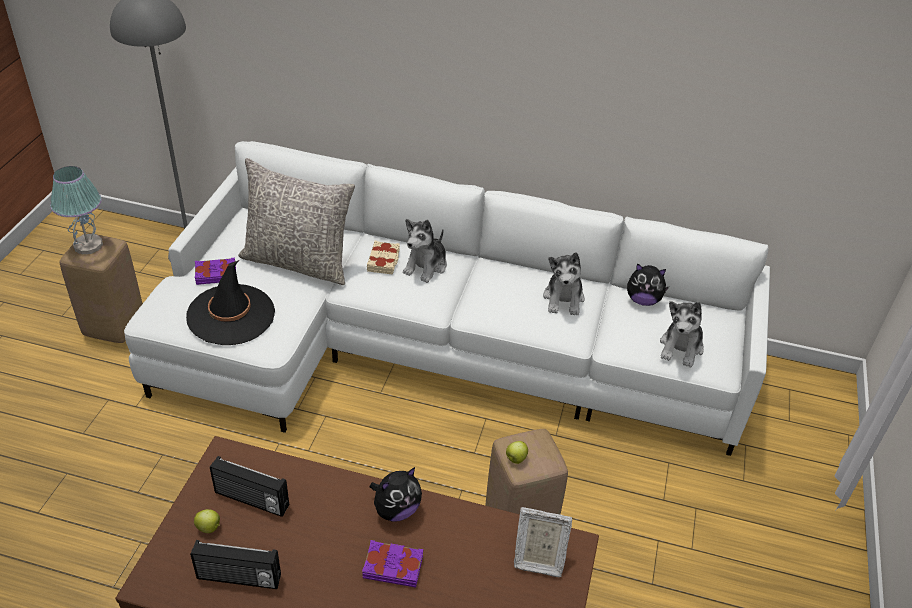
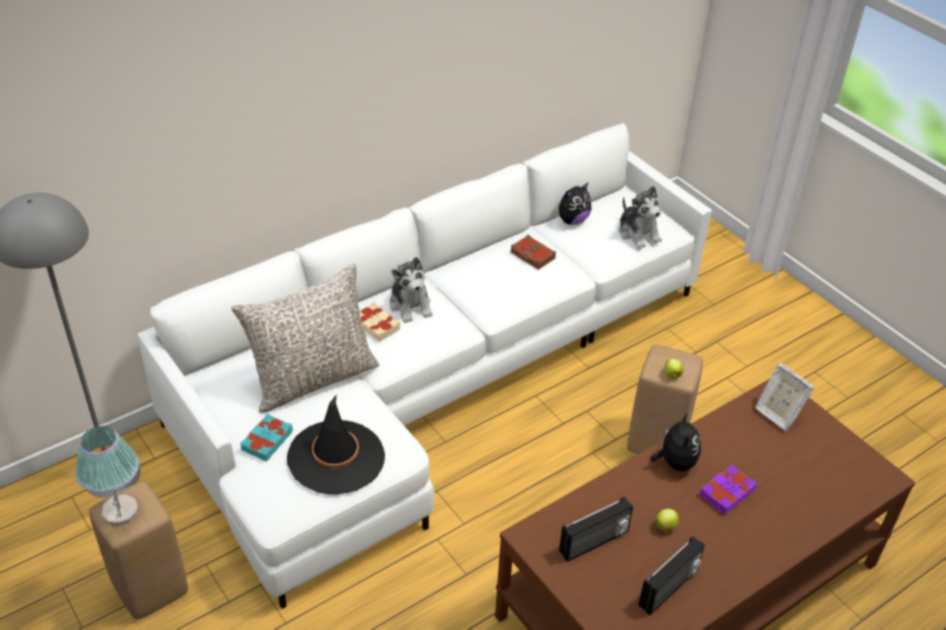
camera: 50 degrees left, 0 degrees up
(209, 528) = (602, 583): apple -> apple (665, 526)
(216, 274) = (266, 440): purple book -> turquoise book
(538, 559) = (777, 414): picture frame -> picture frame turned 90 degrees clockwise
(564, 299) = (532, 256): plush toy -> brown book

